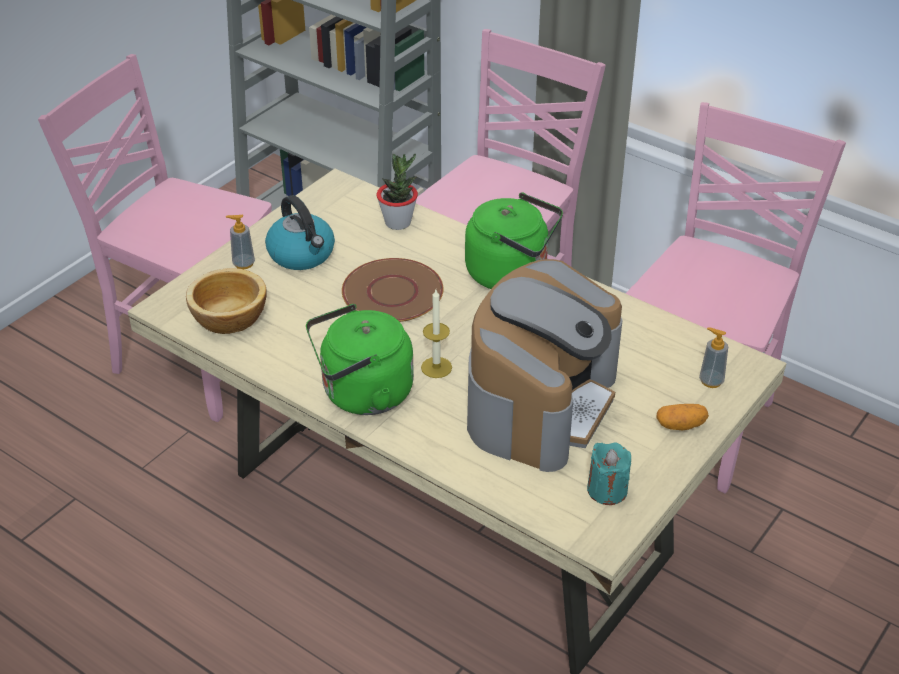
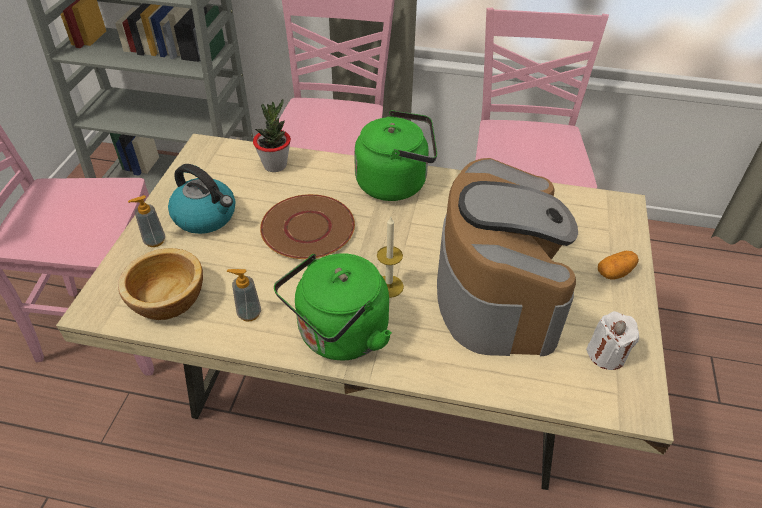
camera: 25 degrees left, 5 degrees up
(607, 490) = (606, 354): turquoise candle -> white candle
(711, 381) = (607, 227): soap dispenser -> soap dispenser (249, 313)

